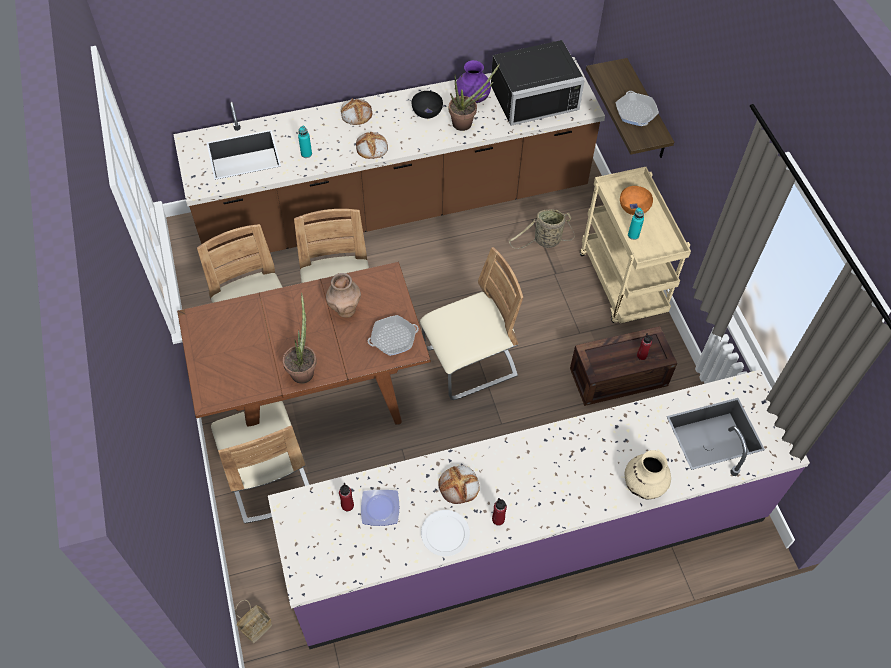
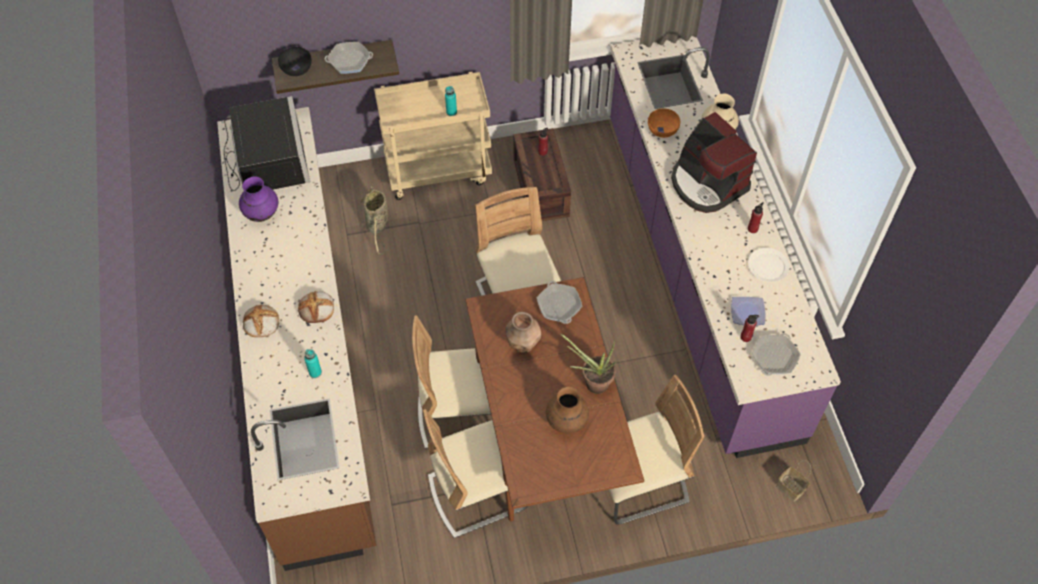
camera: 85 degrees left, 0 degrees up
(261, 349) = (566, 421): none -> brown vase
(321, 534) = (774, 357): none -> frying pan
(426, 112) = (272, 255): black bowl -> black bowl (296, 69)
(459, 486) = (723, 253): bread -> none
(466, 123) = (296, 221): potted plant -> none
(559, 471) = (707, 184): none -> coffee machine
(633, 207) = (418, 108): orange bowl -> orange bowl (662, 130)

